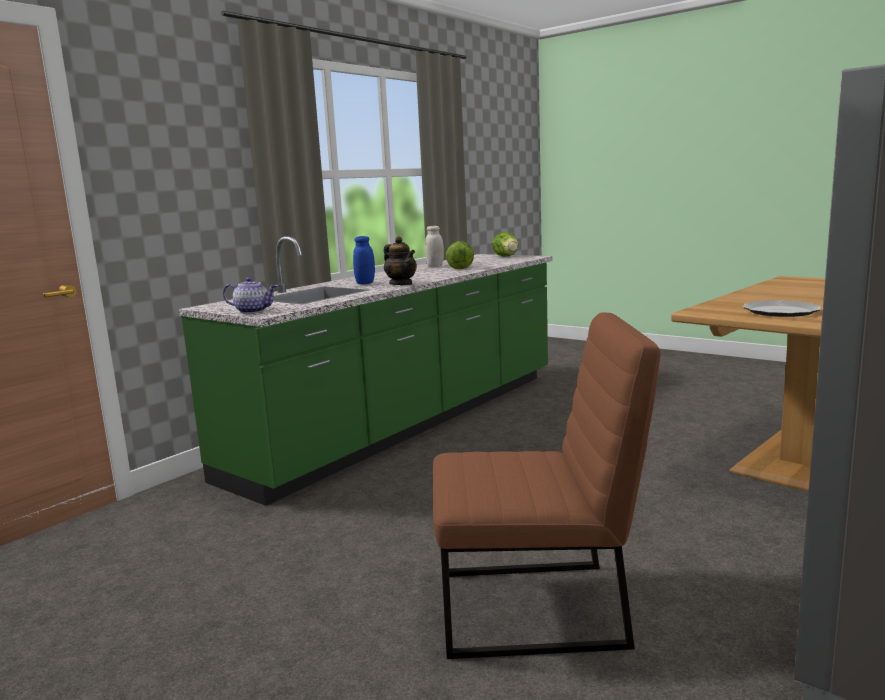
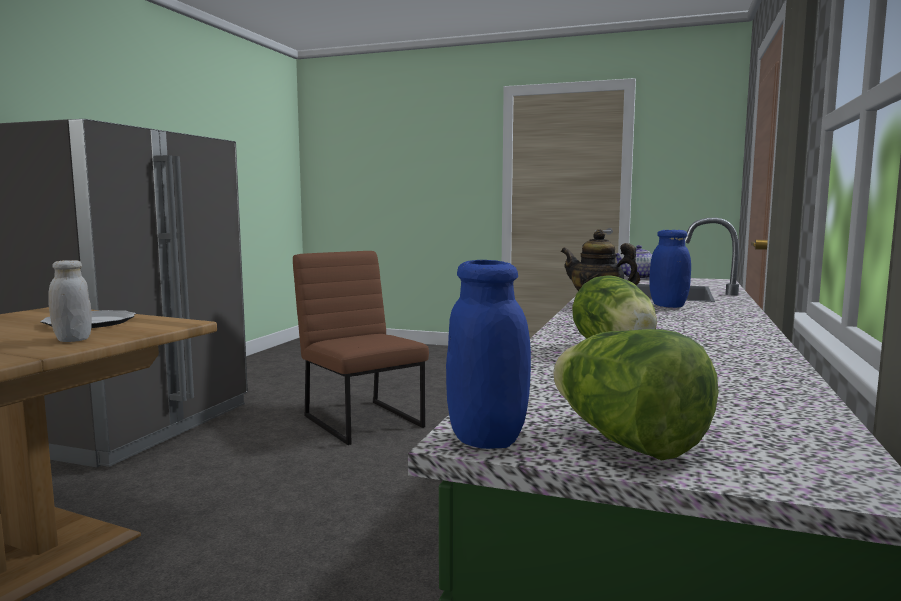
camera: 160 degrees right, 5 degrees down
(435, 266) = (724, 359): white jar -> white jar (73, 339)
(534, 256) = (486, 438): none -> blue jar
(537, 608) = (362, 420): brown chair -> brown chair turned 75 degrees clockwise

